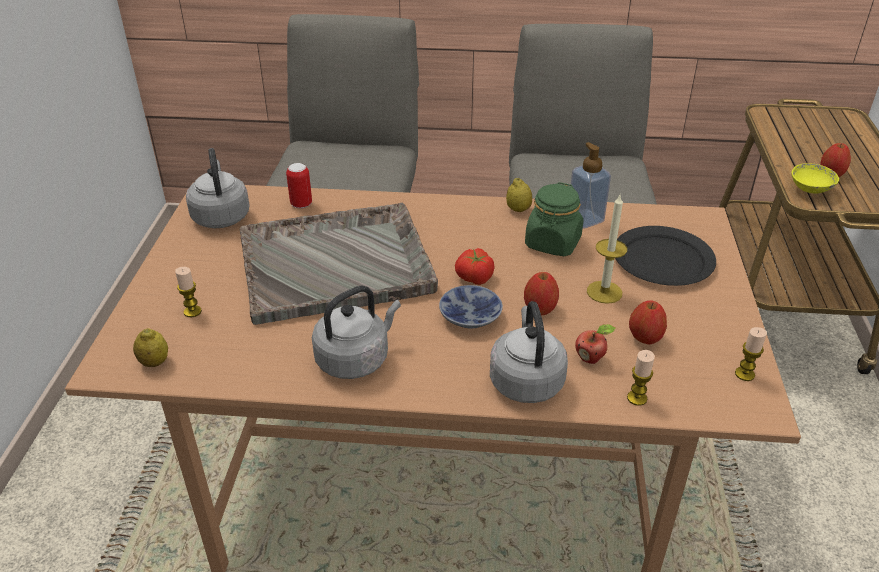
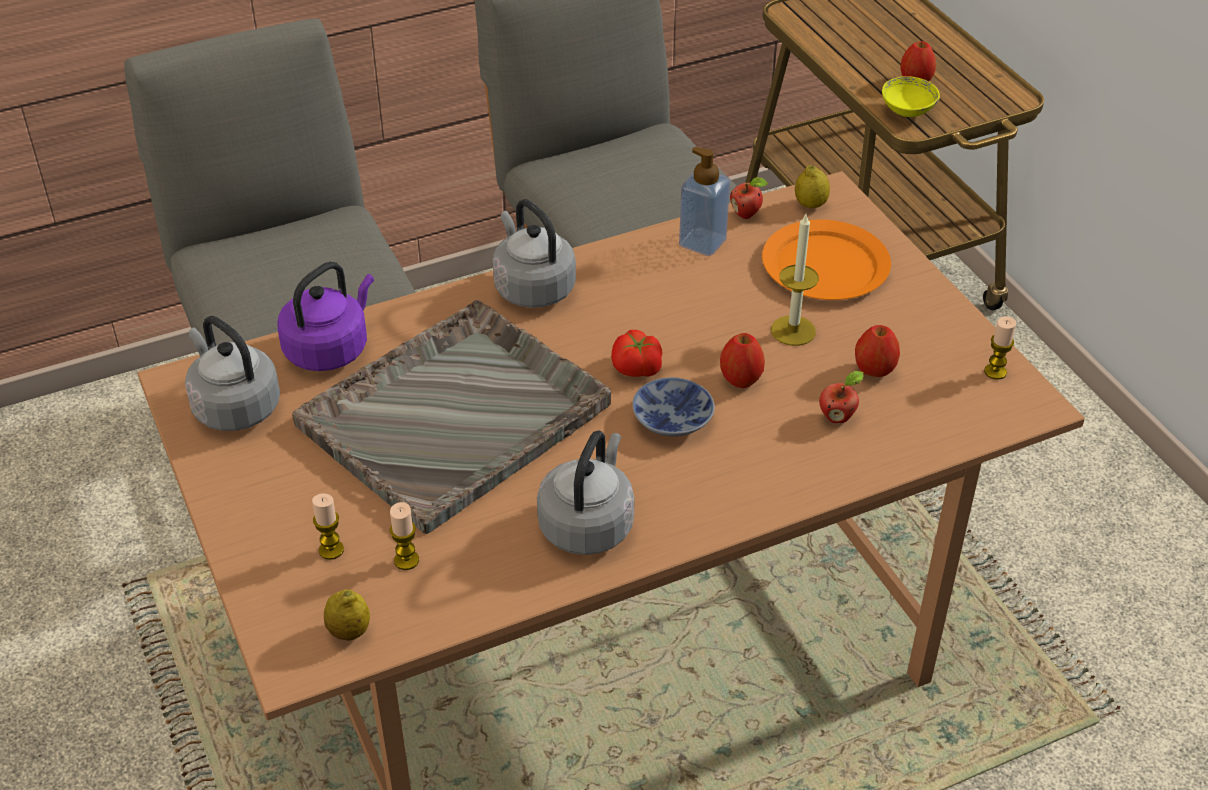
camera: 30 degrees left, 5 degrees up
(301, 204) = (330, 349): can -> purple kettle
(518, 209) = (614, 257): lemon -> lemon (810, 205)
(525, 380) = (791, 469): grey kettle -> grey kettle (532, 287)
(553, 243) = (690, 288): green jar -> none
(631, 212) = (747, 214): none -> apple
(637, 398) = (914, 442): candle -> candle (406, 560)
(662, 260) = (824, 266): black plate -> orange plate

